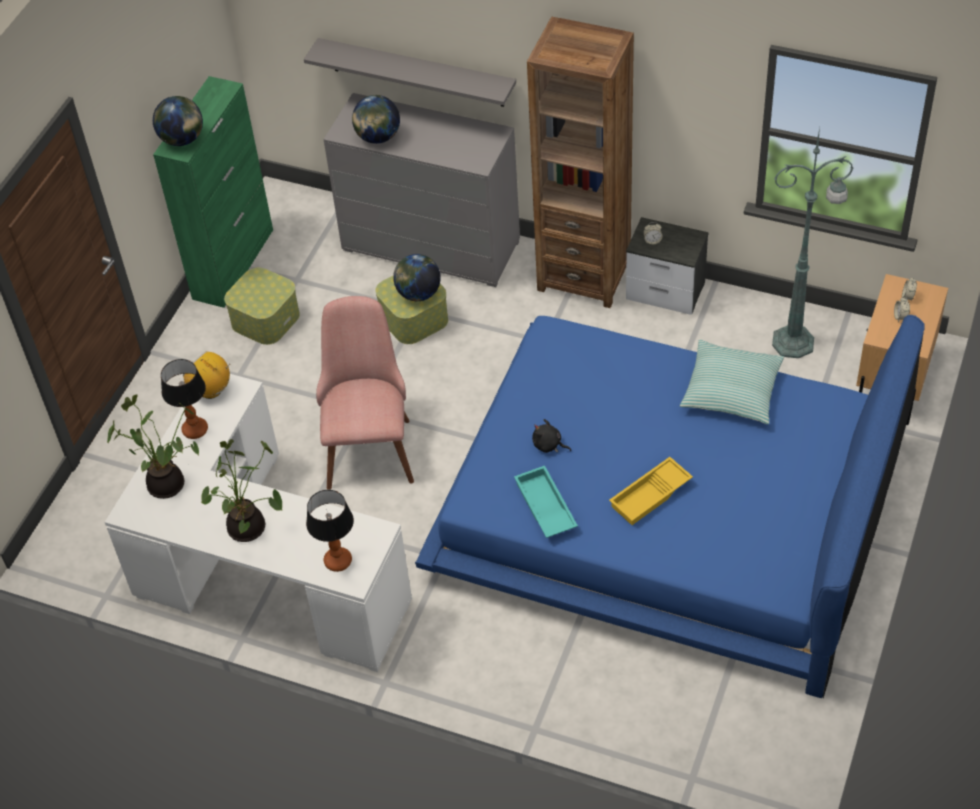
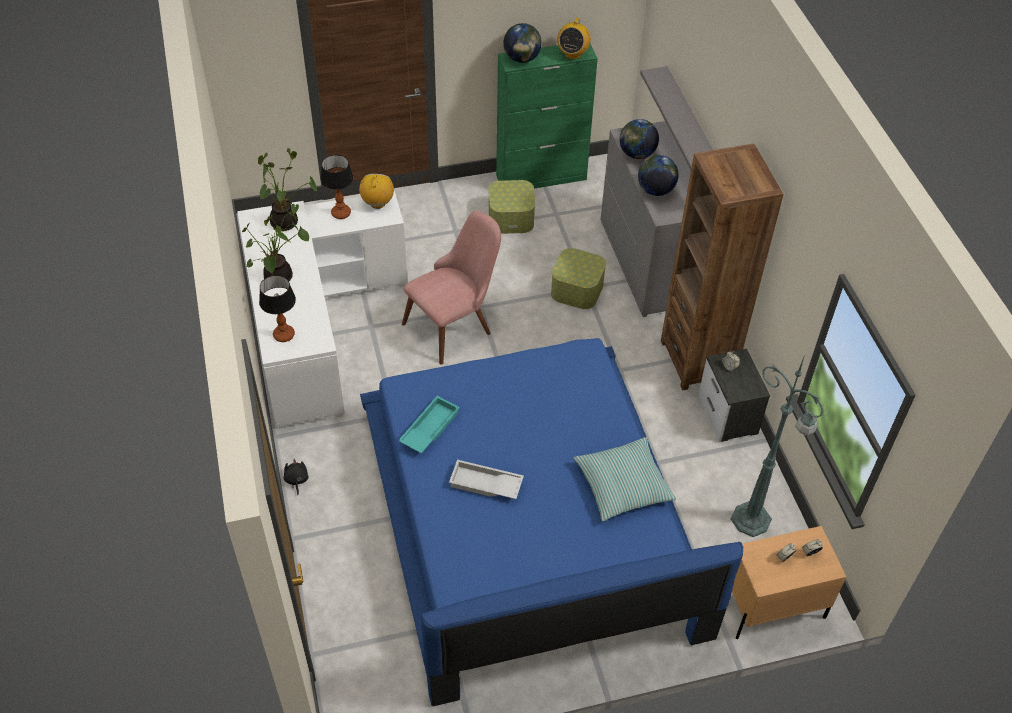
camera: 50 degrees right, 0 degrees up
(217, 98) = (572, 54): none -> radio
(418, 294) = (580, 272): globe -> globe (655, 190)
(549, 445) = (485, 403): black plush toy -> black plush toy (296, 480)
(651, 496) = (485, 485): yellow tray -> white tray

